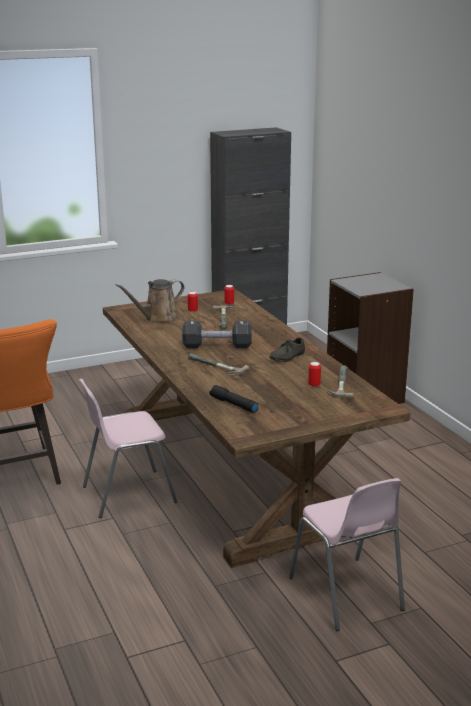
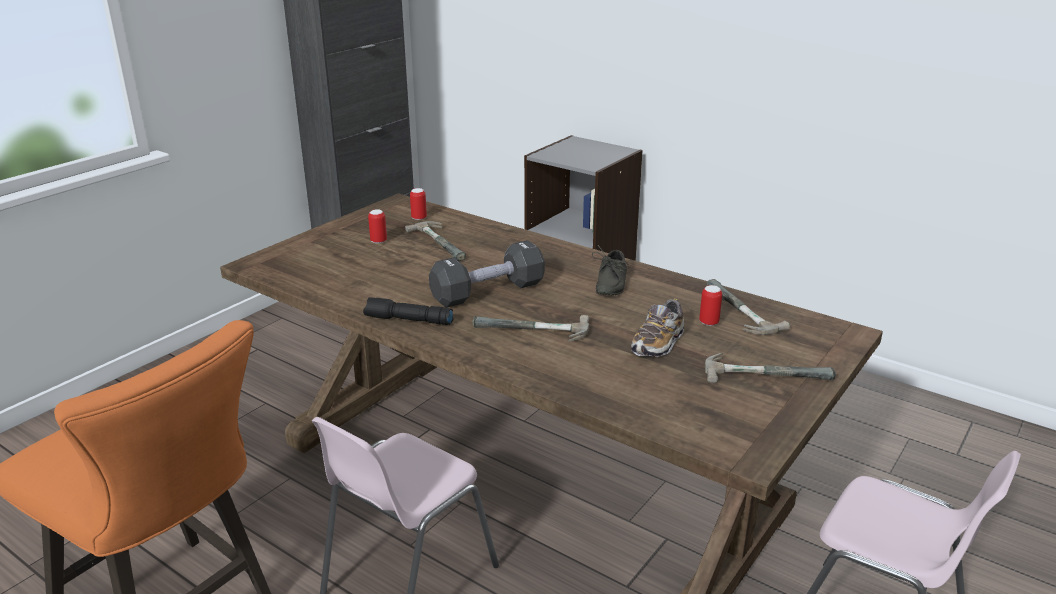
camera: 30 degrees left, 5 degrees up
(158, 318) = (338, 266): brown watering can -> none
(233, 404) = (647, 394): black flashlight -> black flashlight (408, 320)
(271, 387) = (658, 343): none -> shoe
(309, 411) = (766, 371): none -> hammer

